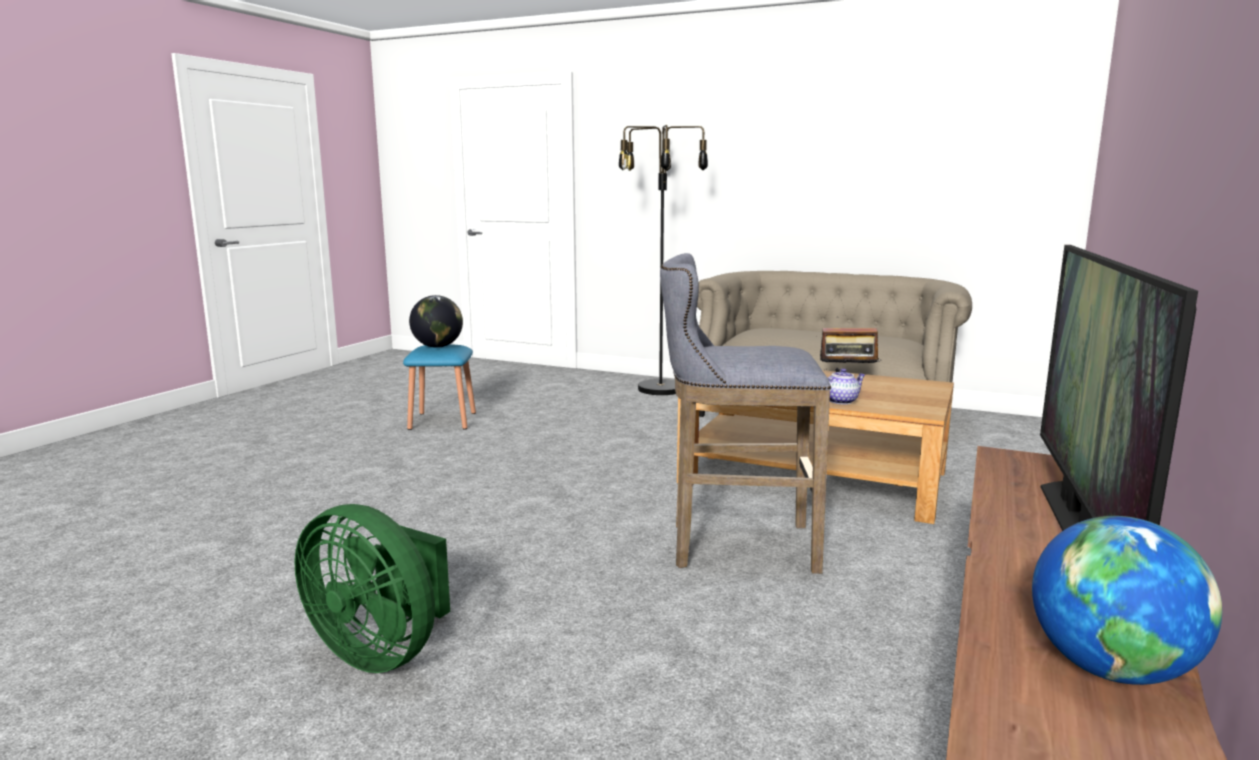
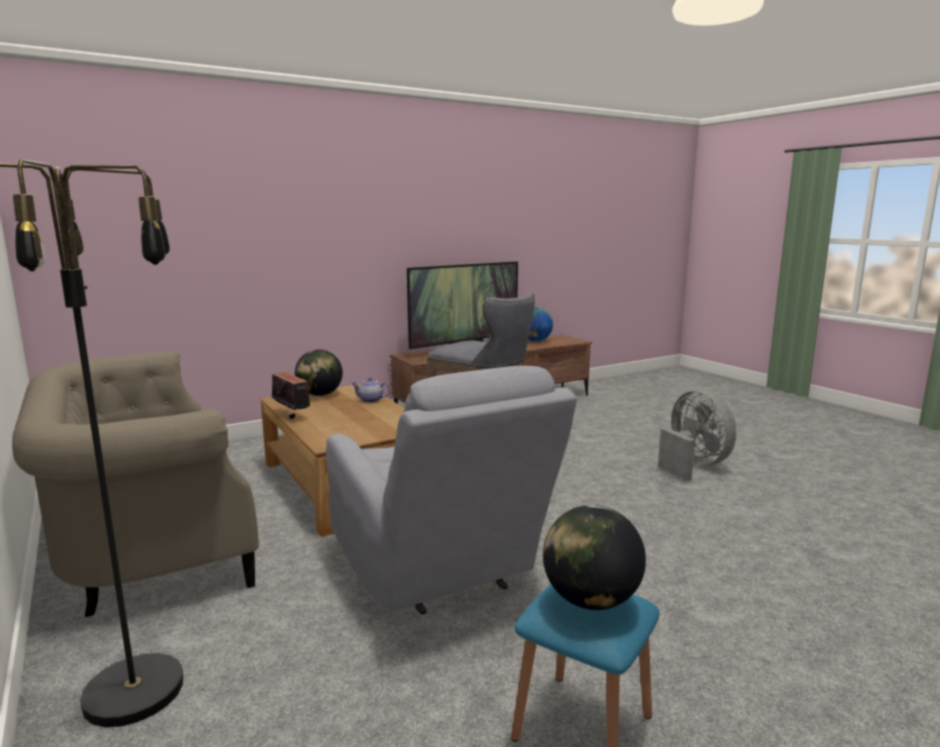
camera: 145 degrees left, 0 degrees up
(381, 651) = (693, 465): green fan -> grey fan
(598, 446) = (439, 570): none -> grey armchair
(915, 396) = (320, 395): none -> globe

